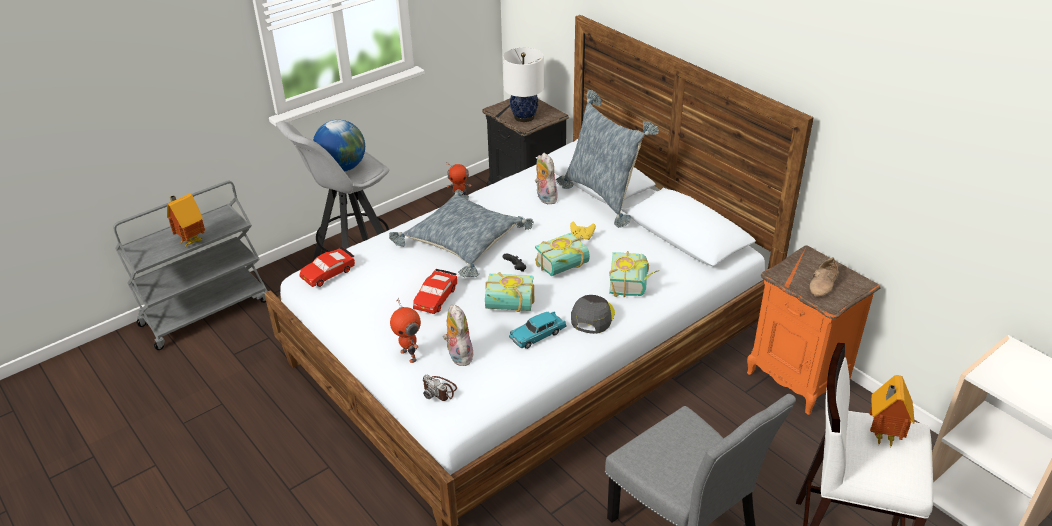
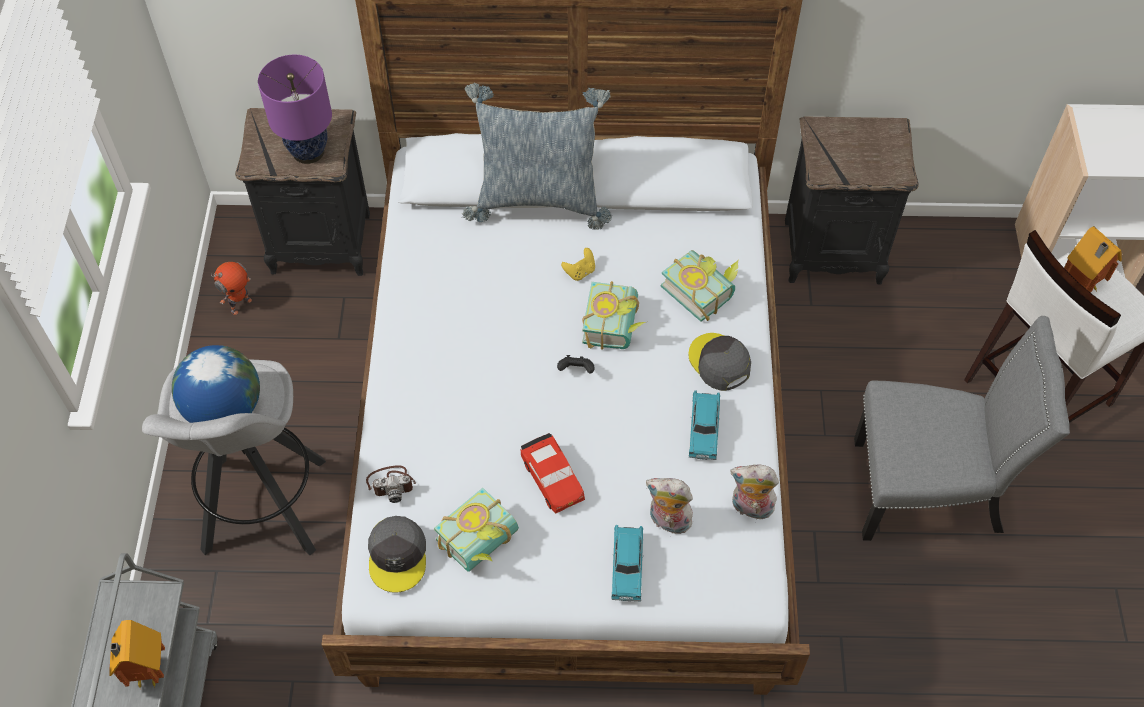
camera: 50 degrees left, 20 degrees up
(328, 273) = (398, 556): red toy car -> grey cap
(409, 355) = (627, 567): toy robot -> turquoise toy car
(440, 390) = (707, 575): camera -> camera (391, 483)
(462, 238) = (466, 379): pillow -> none
(509, 306) = (632, 422): book -> book (482, 544)
(524, 117) = (309, 151): white table lamp -> purple table lamp
(544, 198) = (472, 250): plush toy -> plush toy (750, 508)
(797, 379) = (833, 253): orange nightstand -> black nightstand
(824, 284) = (871, 154): beige shoe -> none

